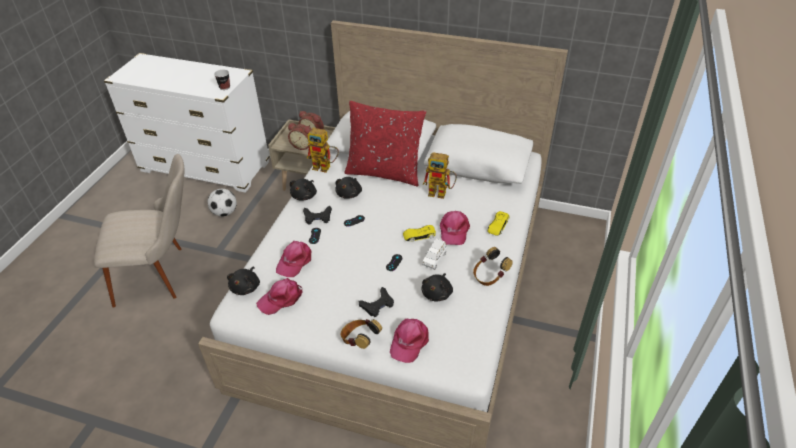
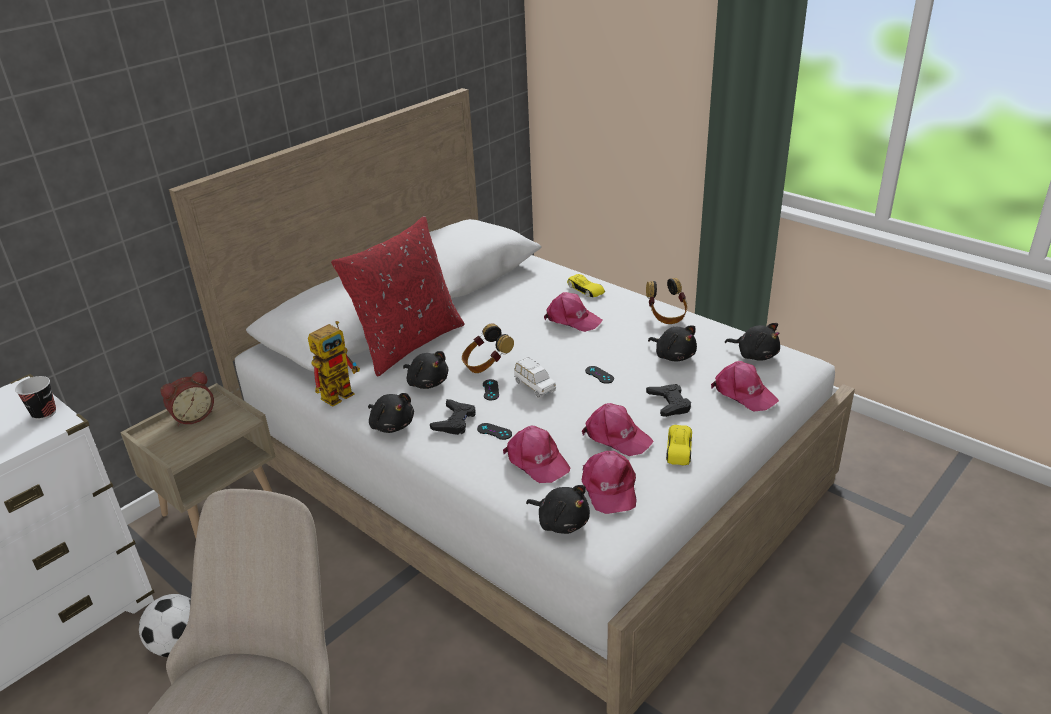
camera: 65 degrees left, 10 degrees down
(303, 145) = (212, 433): alarm clock -> none
(331, 289) = (616, 436): none -> pink cap
(360, 340) = (725, 431): headphones -> headphones (486, 365)
(419, 235) = (562, 345): yellow toy car -> yellow toy car (679, 449)
(434, 259) = (613, 344): white toy car -> white toy car (534, 387)
(441, 193) = (493, 311): toy robot -> none
(464, 338) = (755, 355): none -> black plush toy

